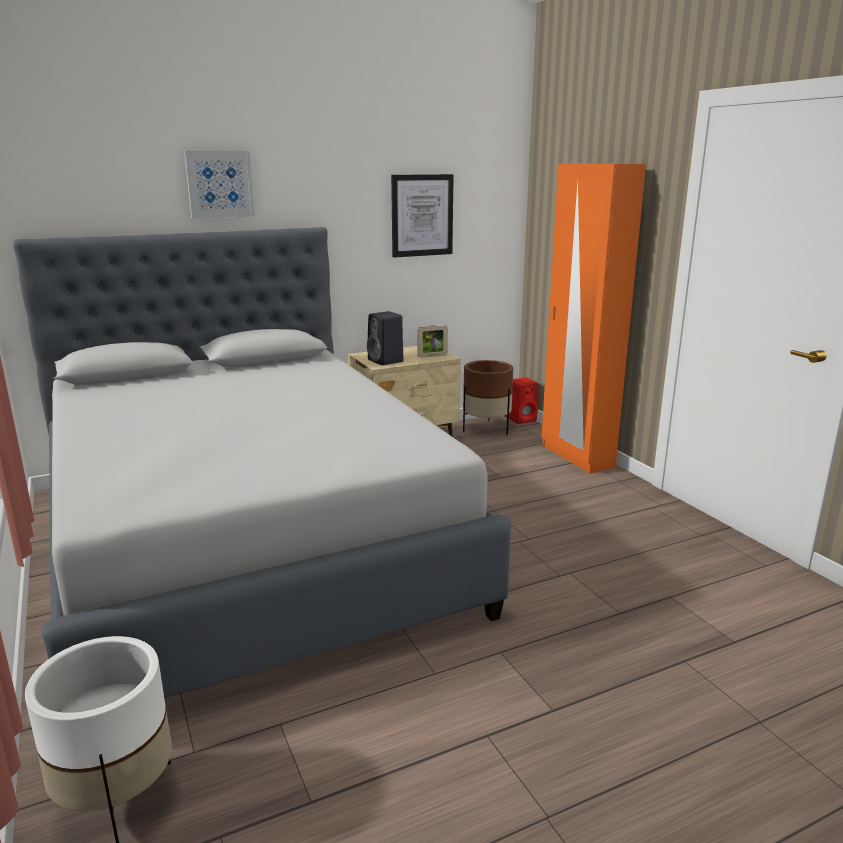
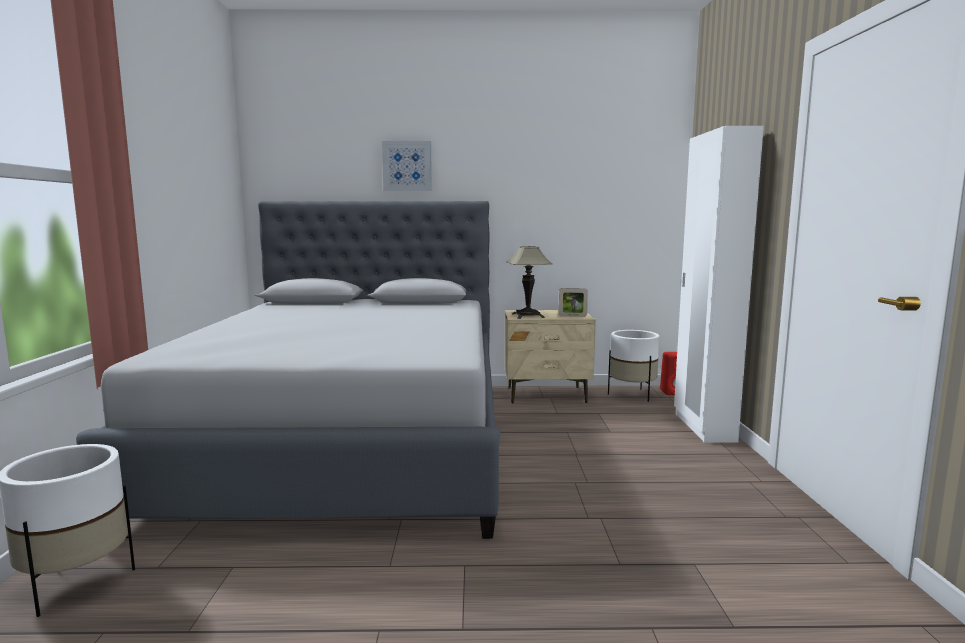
camera: 25 degrees right, 10 degrees down
(386, 361) = (528, 316): black speaker -> table lamp
(422, 215) = (579, 195): picture -> none
(486, 429) = (632, 394): brown planter -> white planter
(576, 456) = (703, 427): orange wardrobe -> white wardrobe

